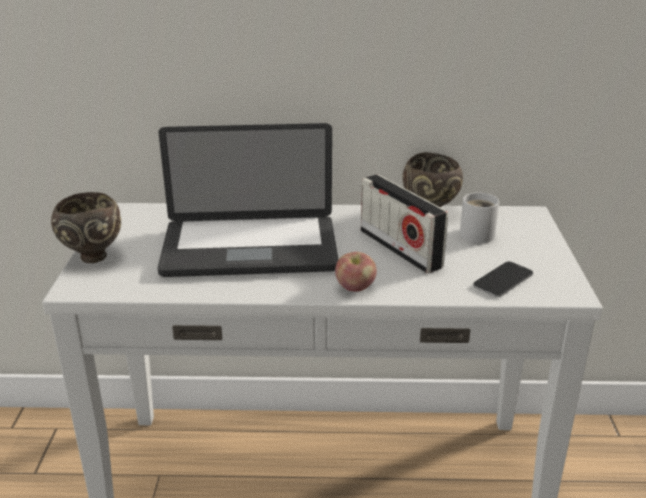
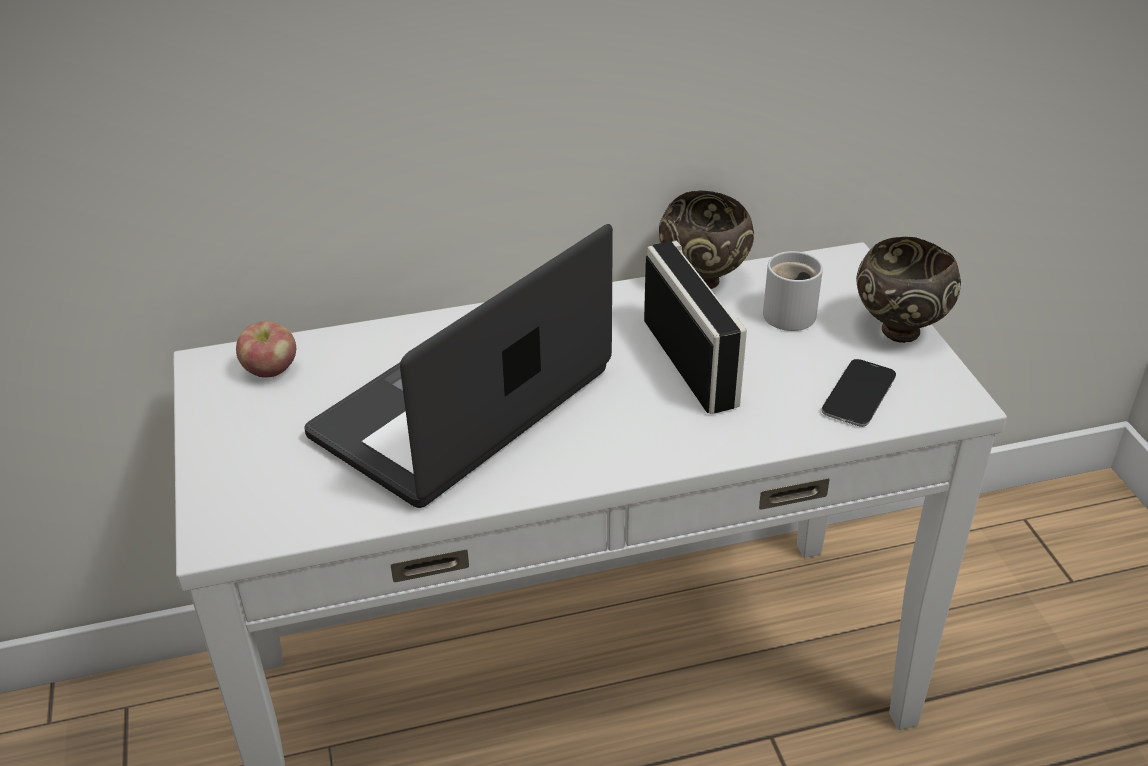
camera: 15 degrees left, 10 degrees up
(92, 256) = (213, 468): brown bowl -> brown bowl (897, 331)
(250, 249) = (463, 405): laptop -> laptop turned 150 degrees clockwise
(355, 287) = (656, 449): apple -> apple (270, 370)
(400, 249) = (690, 362): radio -> radio turned 150 degrees counterclockwise

